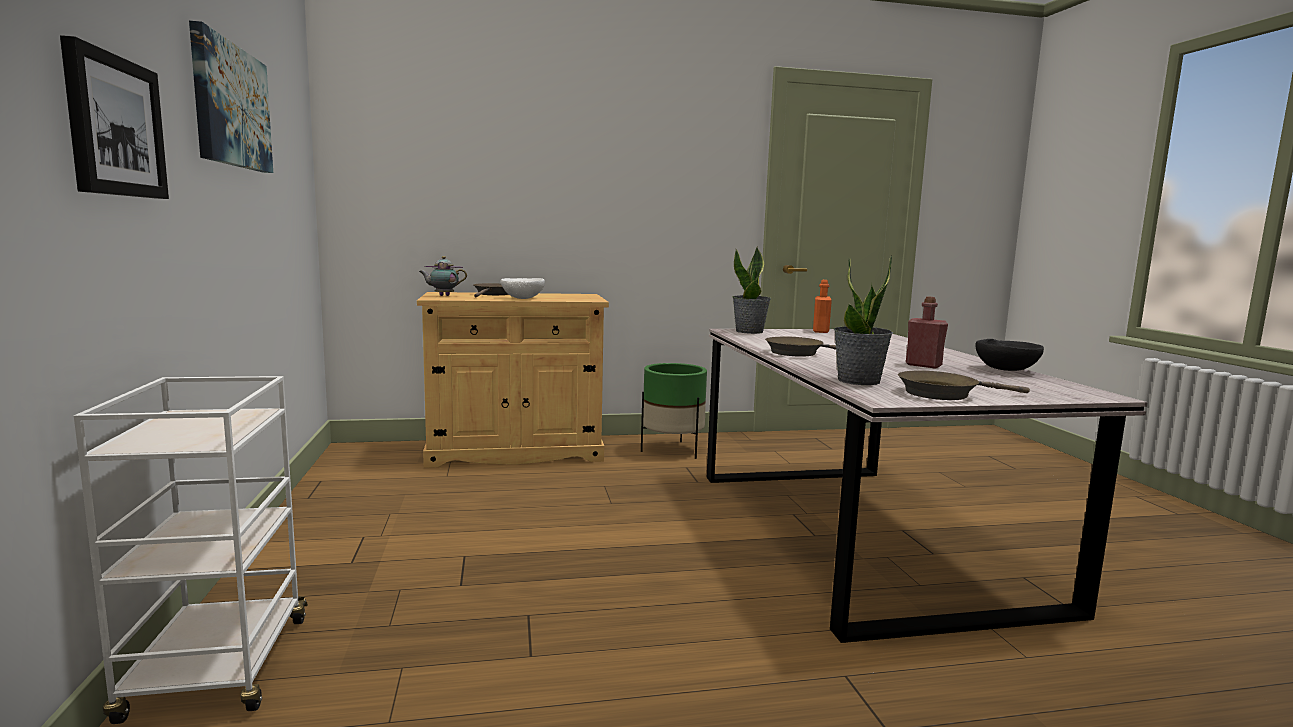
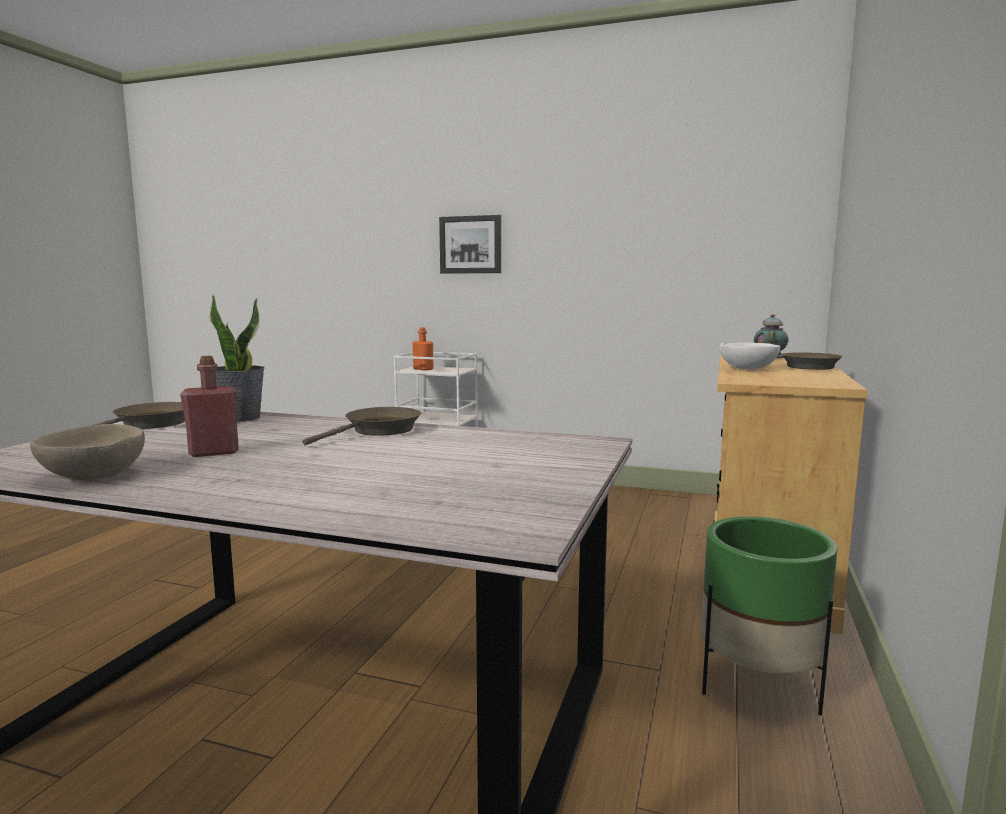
camera: 120 degrees right, 0 degrees up
(231, 106) = (606, 209): picture -> none
(749, 331) = (577, 447): potted plant -> none
(820, 331) = (549, 487): orange bottle -> orange bottle (423, 369)
(1006, 370) = (92, 477): black bowl -> beige bowl

